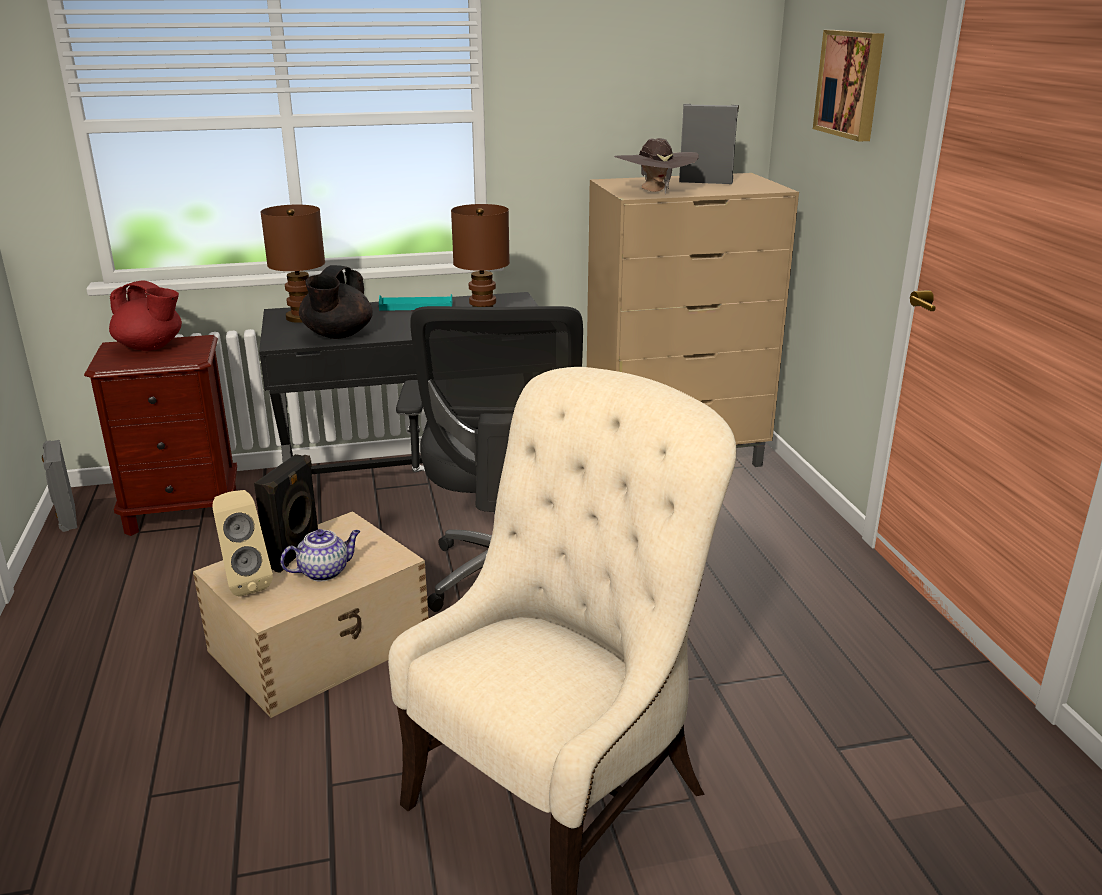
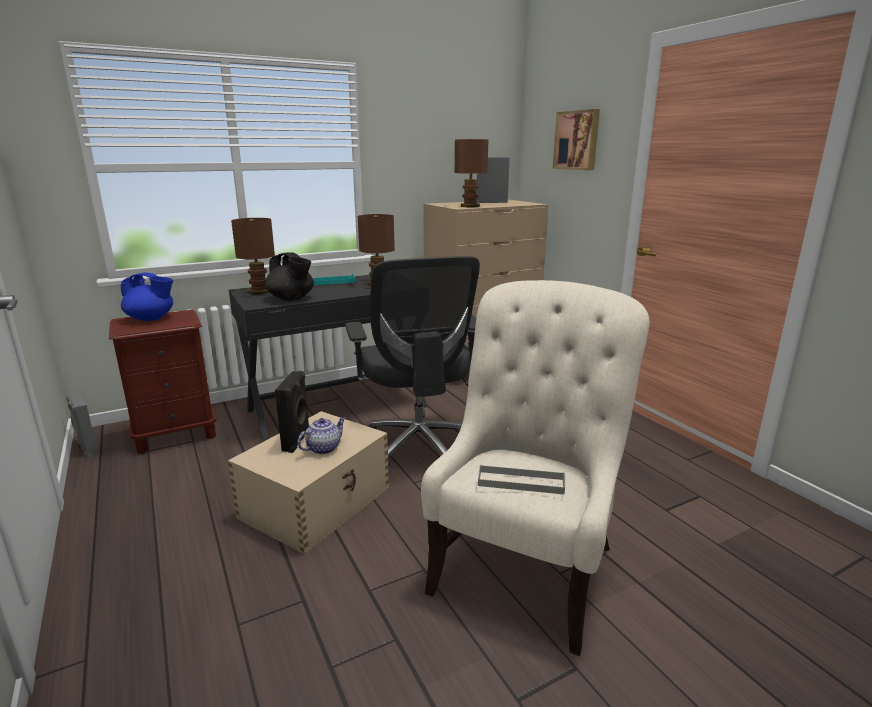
camera: 15 degrees left, 5 degrees down
(151, 347) = (151, 319): red teapot -> blue teapot
(244, 583) = (271, 462): beige speaker -> none
(337, 335) = (291, 299): black teapot -> black teapot turned 45 degrees counterclockwise
(513, 677) = (520, 482): none -> grey tray
(654, 192) = (470, 206): brown hat -> brown table lamp

